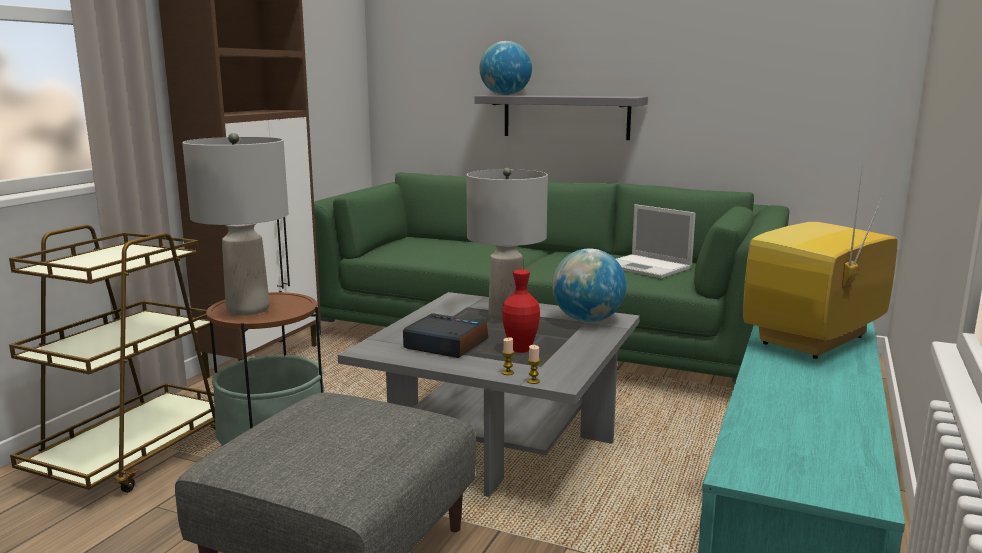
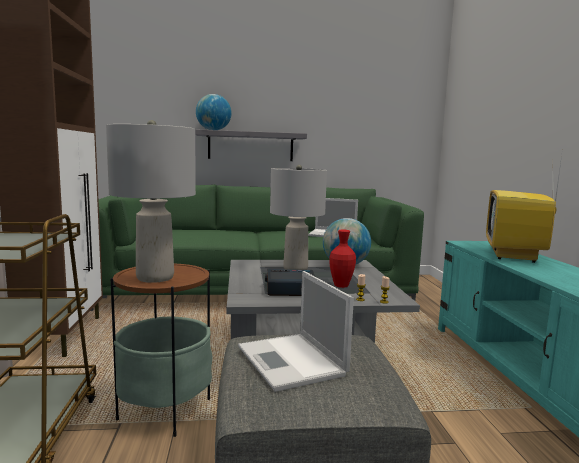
camera: 30 degrees left, 5 degrees down
(322, 429) = (292, 361): none -> laptop

